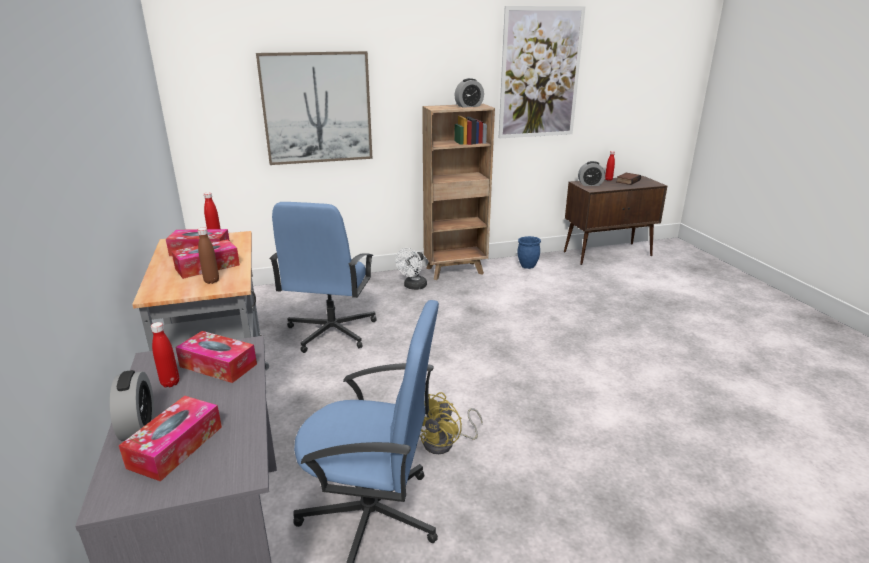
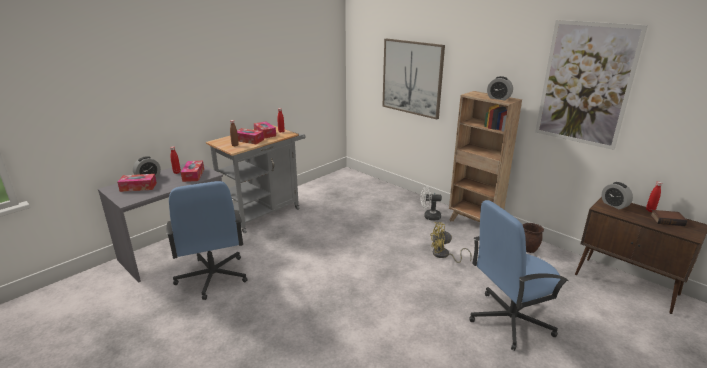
camera: 60 degrees right, 0 degrees up
(331, 332) = (347, 212): blue office chair -> blue office chair (509, 320)
(445, 443) = (276, 280): yellow fan -> yellow fan (444, 255)
(527, 266) = (529, 249): blue planter -> brown planter

